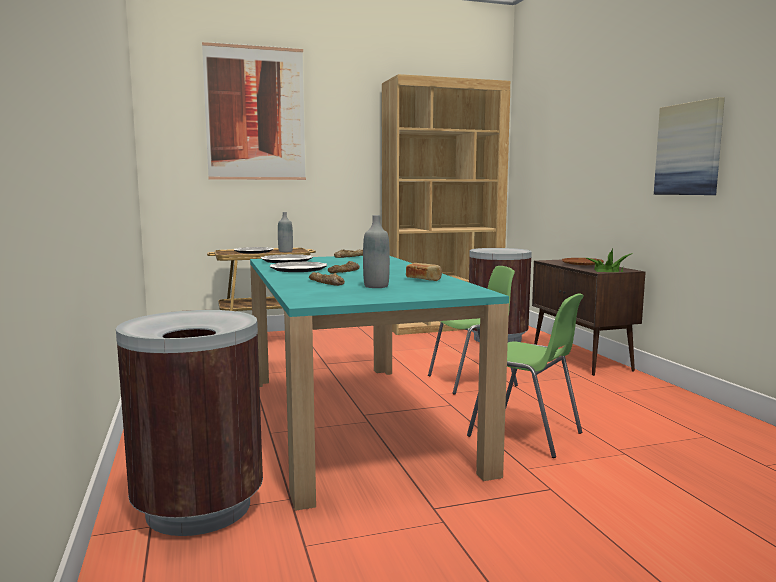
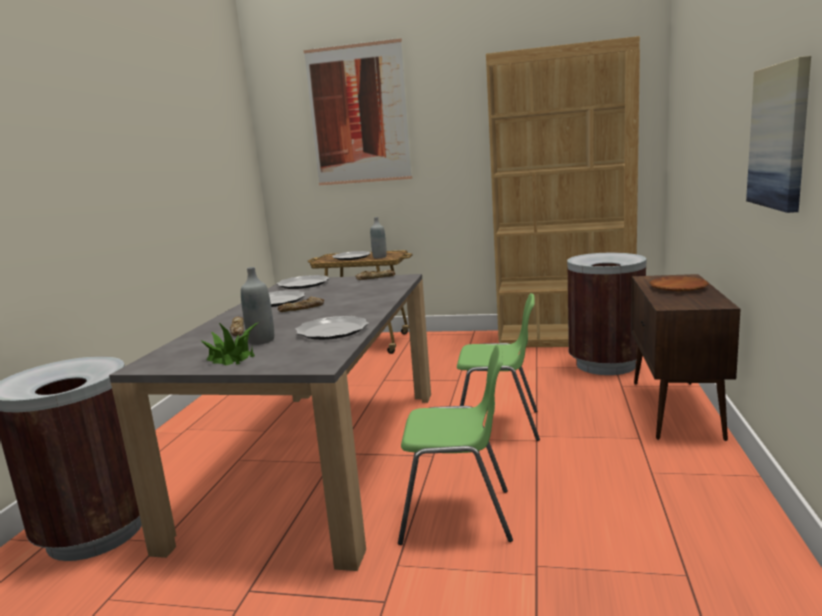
camera: 30 degrees right, 5 degrees up
(354, 419) = (321, 457): turquoise dining table -> grey dining table
(424, 279) = (332, 331): bread -> plate
(526, 435) = (457, 516): green chair -> green chair turned 60 degrees counterclockwise
(608, 270) = (684, 304): potted plant -> potted plant (231, 358)

